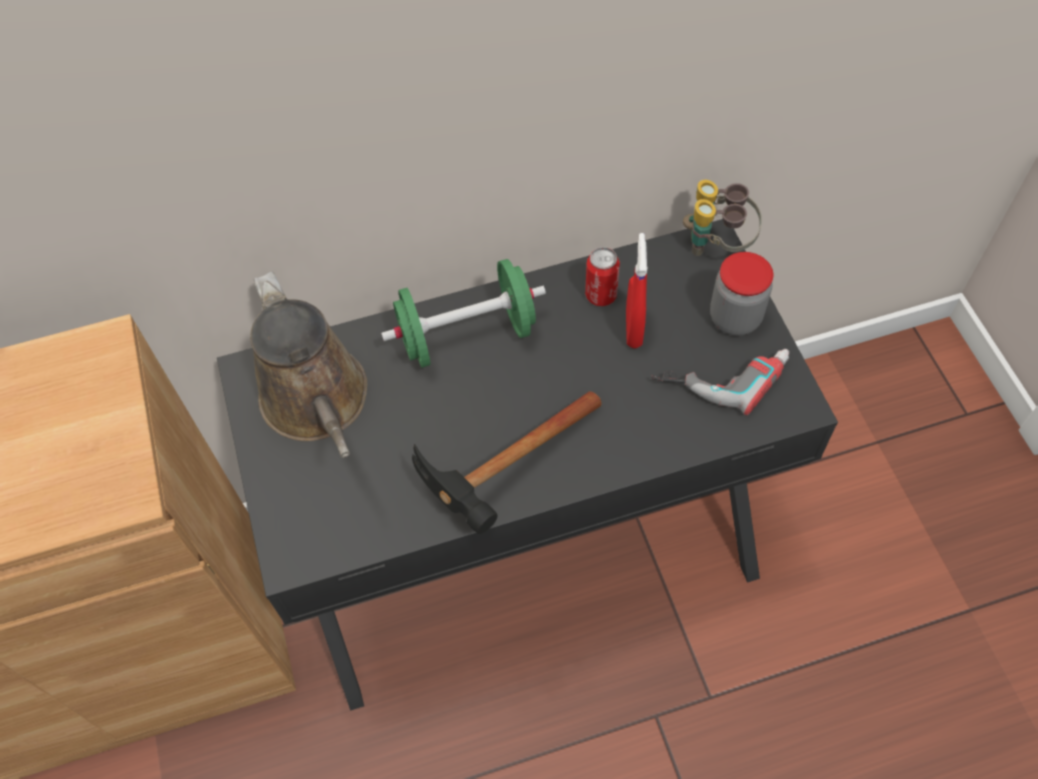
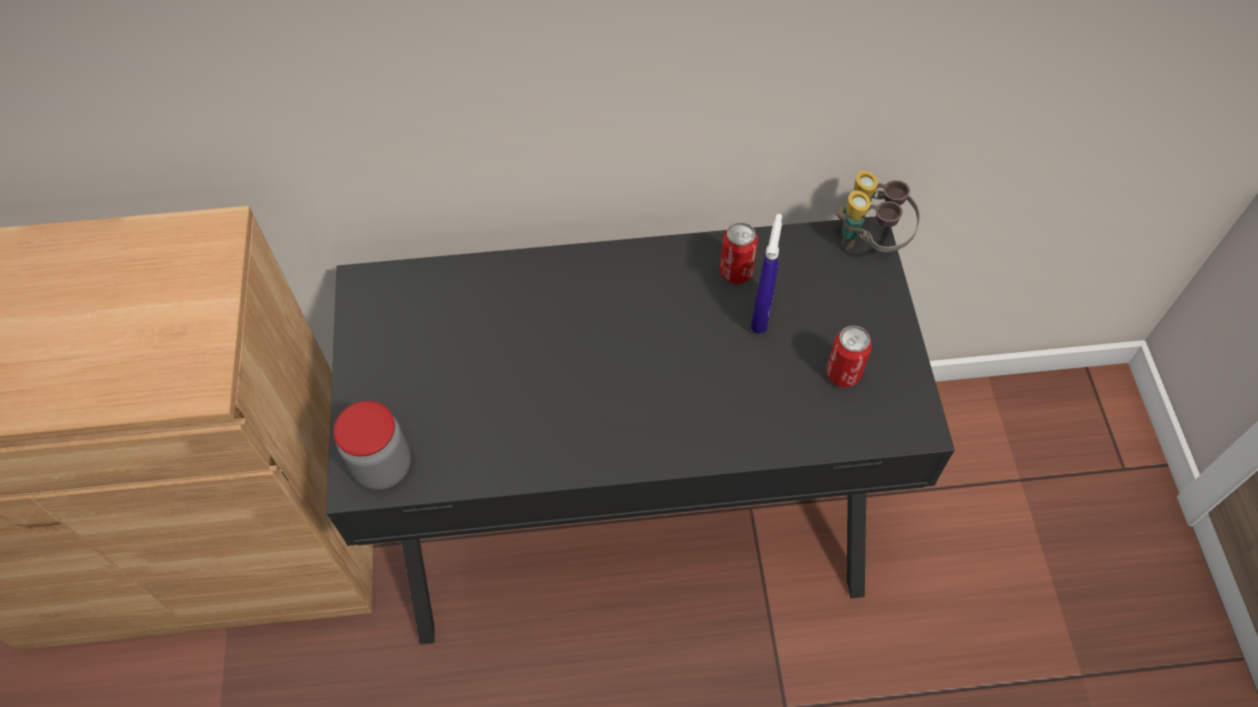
camera: 10 degrees right, 0 degrees up
(318, 403) = (424, 330): brown watering can -> none
(467, 335) = (589, 288): green dumbbell -> none
(503, 481) = (590, 443): hammer -> none
(633, 329) = (761, 313): red spray bottle -> blue spray bottle
(721, 371) = (843, 373): power drill -> can
(735, 318) = (870, 321): jar -> jar (383, 466)

